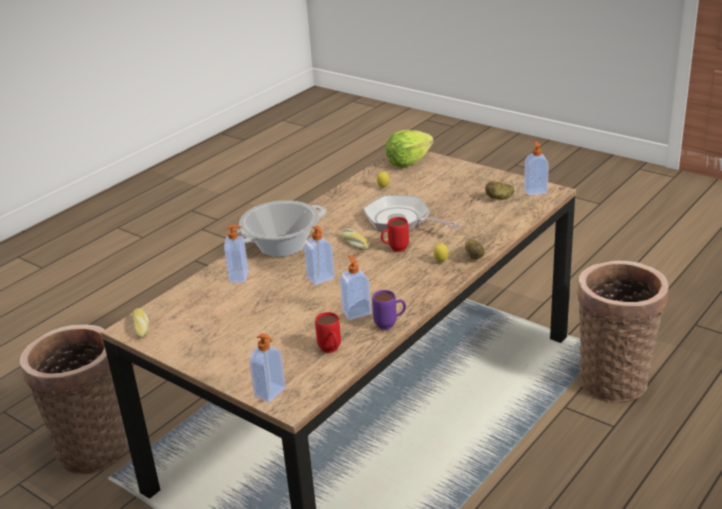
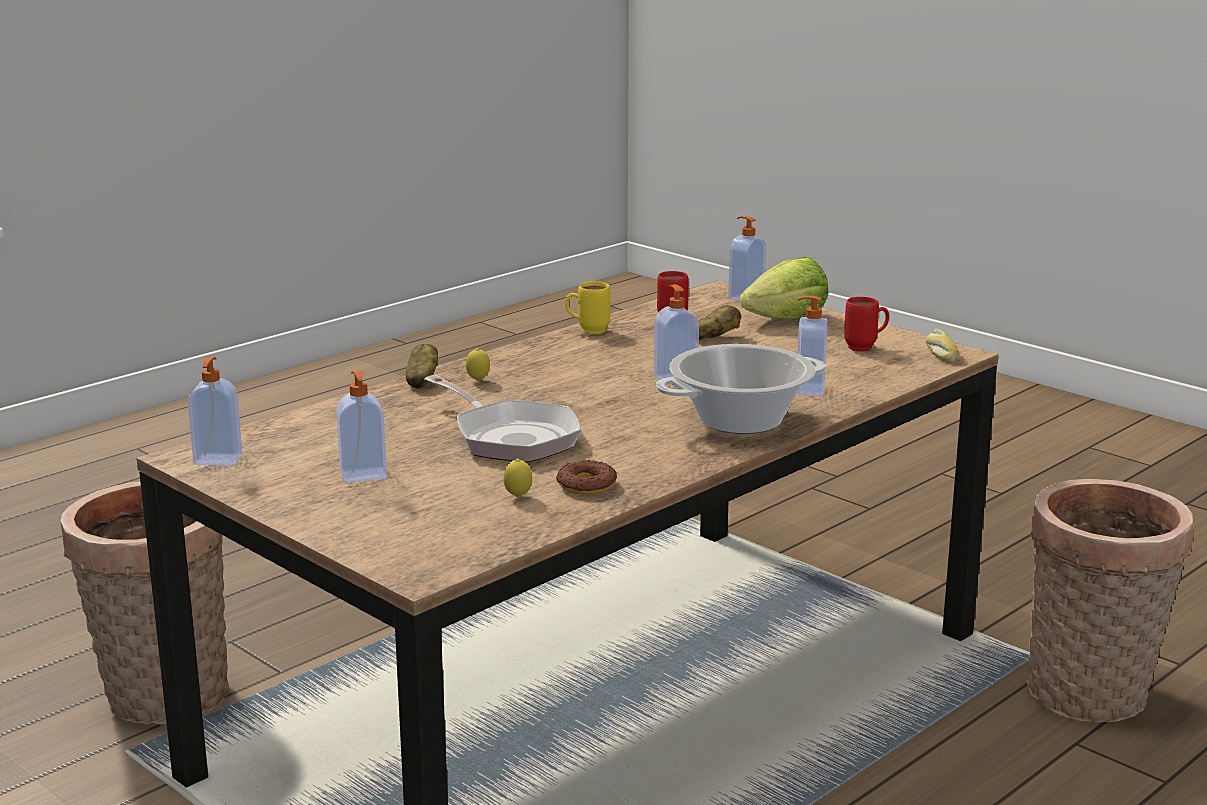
camera: 175 degrees left, 10 degrees down
(354, 243) = (611, 414): bread -> none
(355, 197) = (586, 485): none -> donut
(356, 312) = (629, 343): soap dispenser -> soap dispenser (363, 476)
(390, 325) = (587, 331): purple mug -> yellow mug
(395, 249) = (544, 400): red mug -> red mug (866, 347)
(408, 162) = (430, 549): lettuce -> lettuce (786, 319)
(499, 198) = (298, 455): potato -> potato (714, 337)

